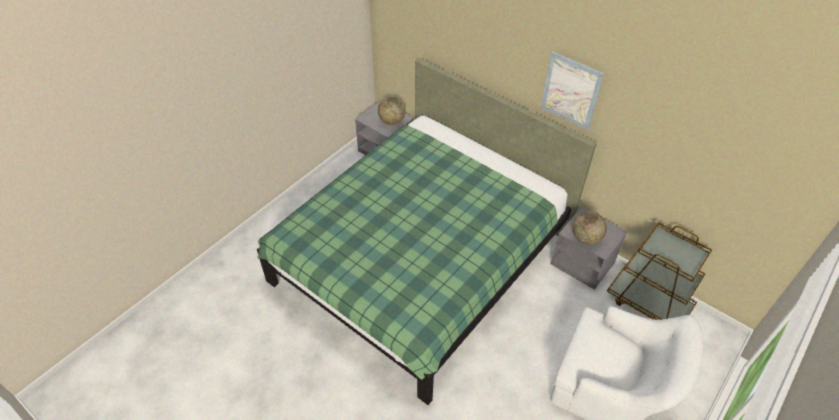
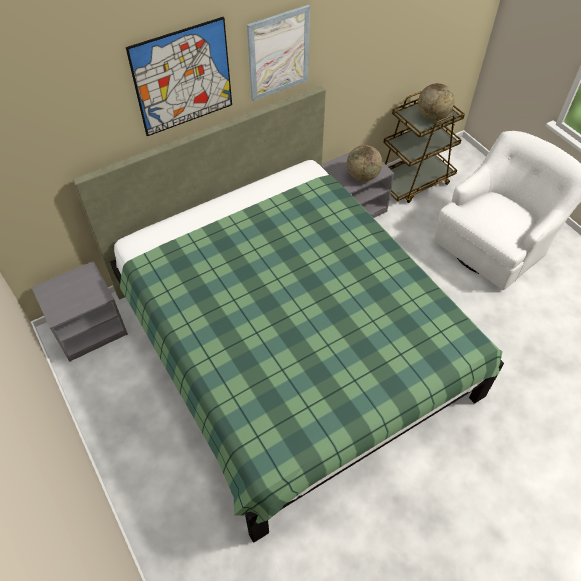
camera: 70 degrees left, 5 degrees up
(391, 121) = (84, 286): globe -> globe (432, 116)
(500, 52) = (183, 78): none -> picture

